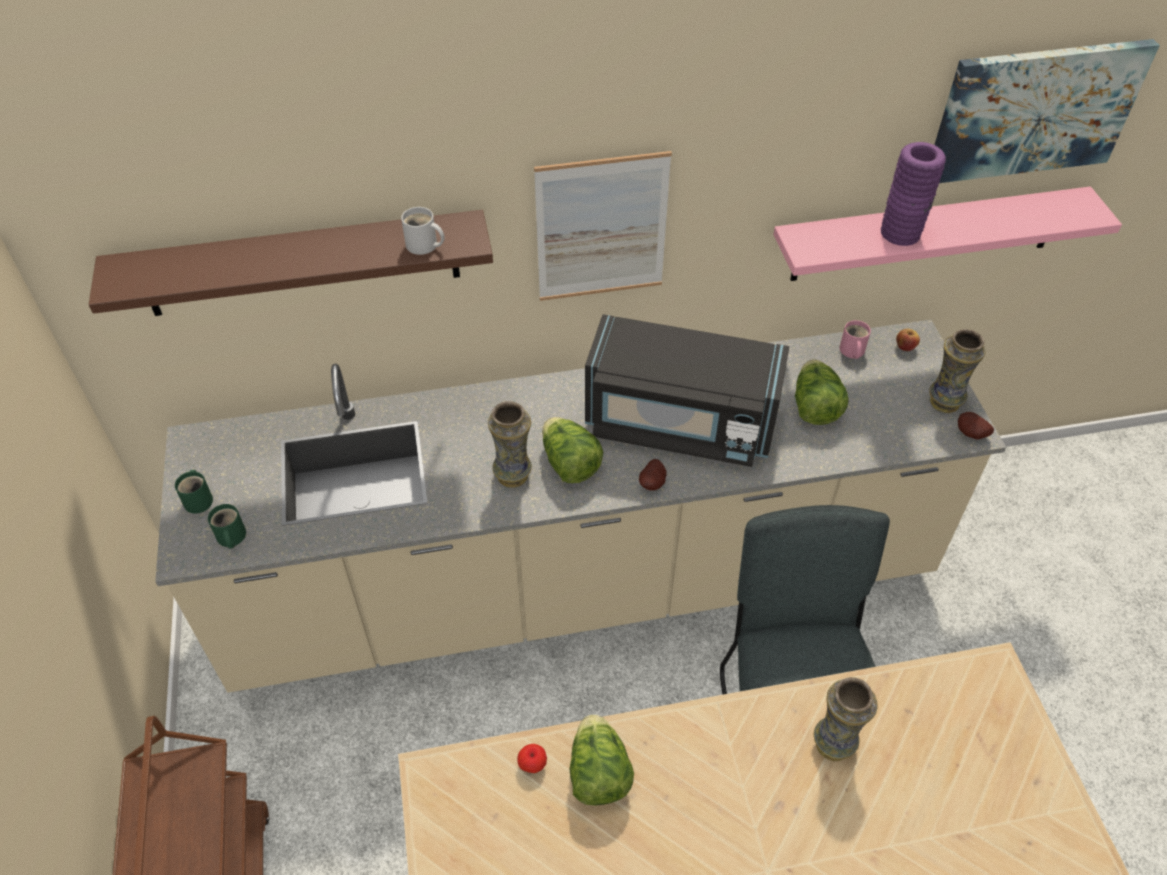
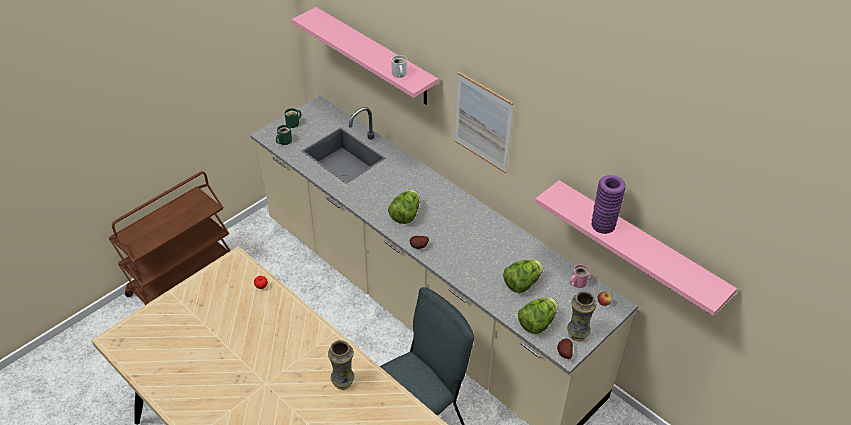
camera: 55 degrees right, 5 degrees down
(302, 264) = (374, 57): brown shelf -> pink shelf
(513, 475) = (383, 201): vase -> none
(598, 773) = (271, 308): lettuce -> lettuce (537, 323)
(679, 423) = (464, 239): black microwave -> none
(1034, 110) = (696, 208): picture -> none

